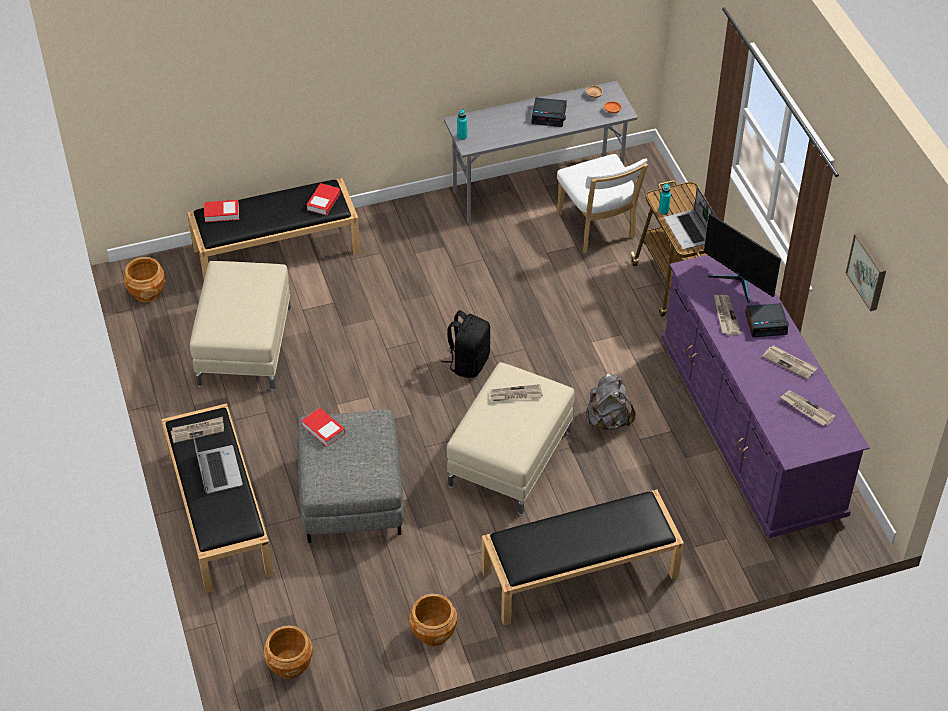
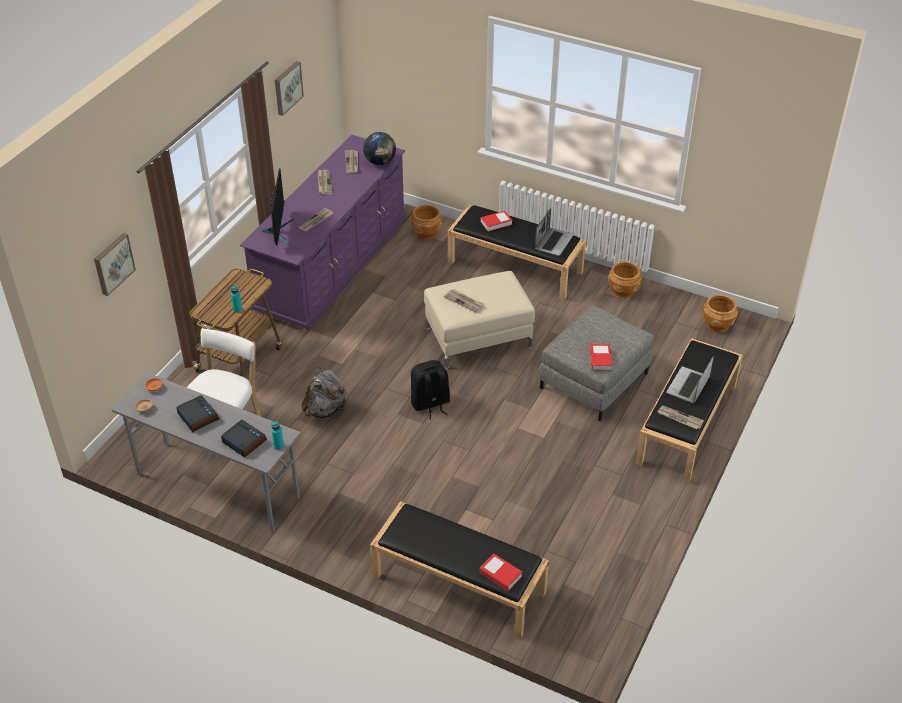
camera: 135 degrees left, 5 degrees down
(147, 292) = (595, 624): brown planter -> brown planter (426, 233)
(244, 346) = (563, 522): beige ottoman -> none
(323, 202) = (413, 524): book -> book (496, 223)
(608, 420) = (397, 319): grey backpack -> grey backpack (326, 410)
(690, 231) = (244, 288): laptop -> laptop (553, 242)
(708, 51) = (113, 263): none -> picture
(766, 323) = (302, 205): alarm clock -> alarm clock (243, 441)
(782, 432) = (380, 162): none -> globe

